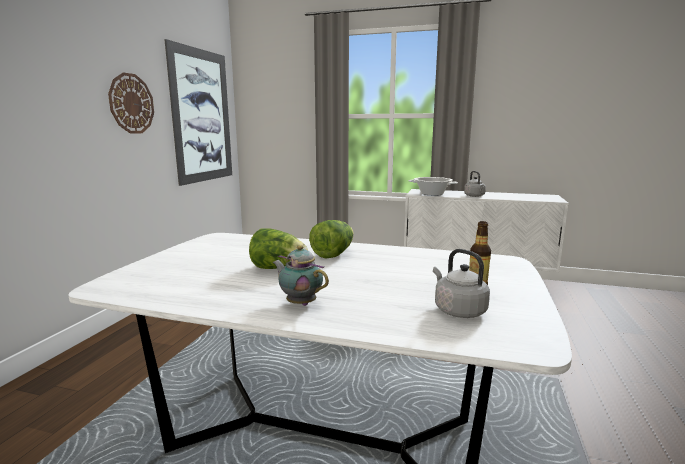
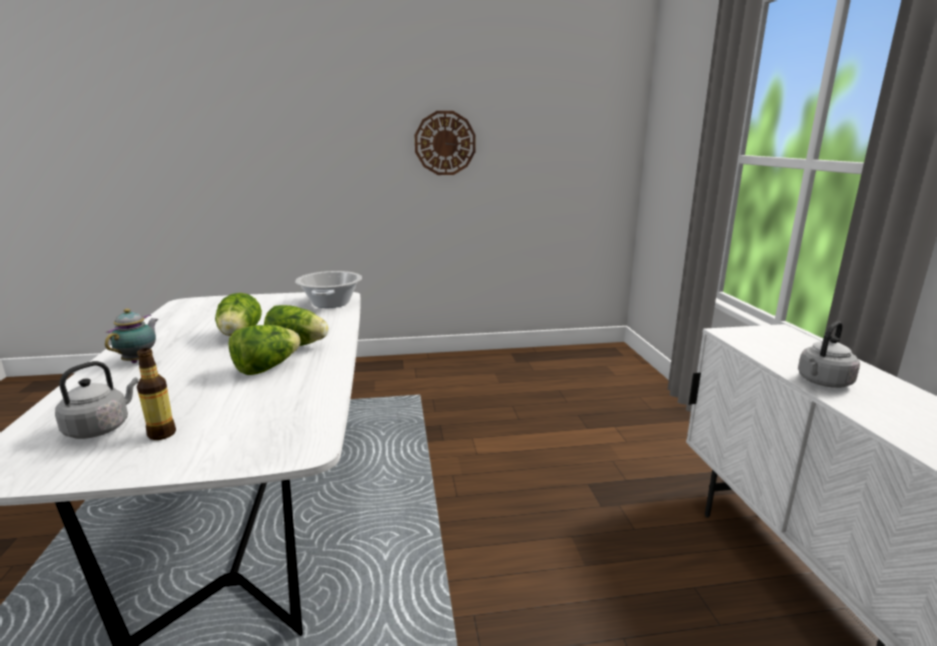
camera: 65 degrees right, 5 degrees up
(202, 116) = (564, 153): picture -> none
(372, 263) = (266, 368): none -> lettuce
(432, 194) = (758, 344): cooking pot -> cooking pot (331, 303)

